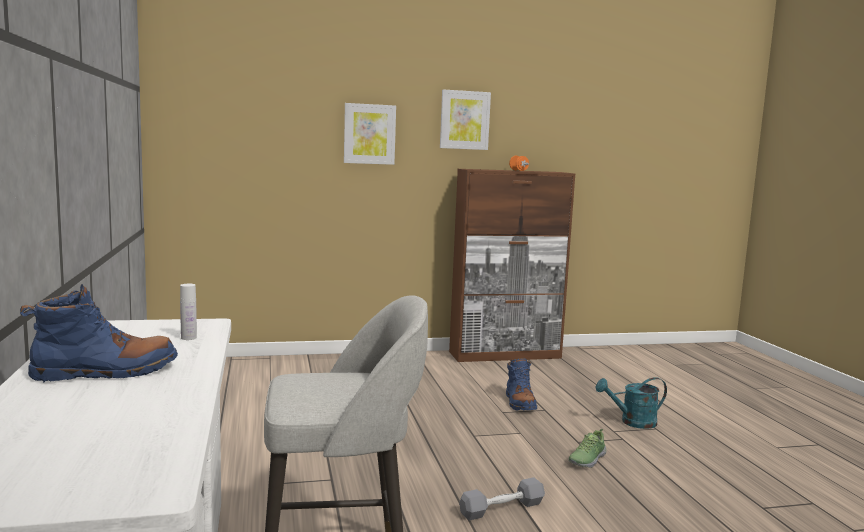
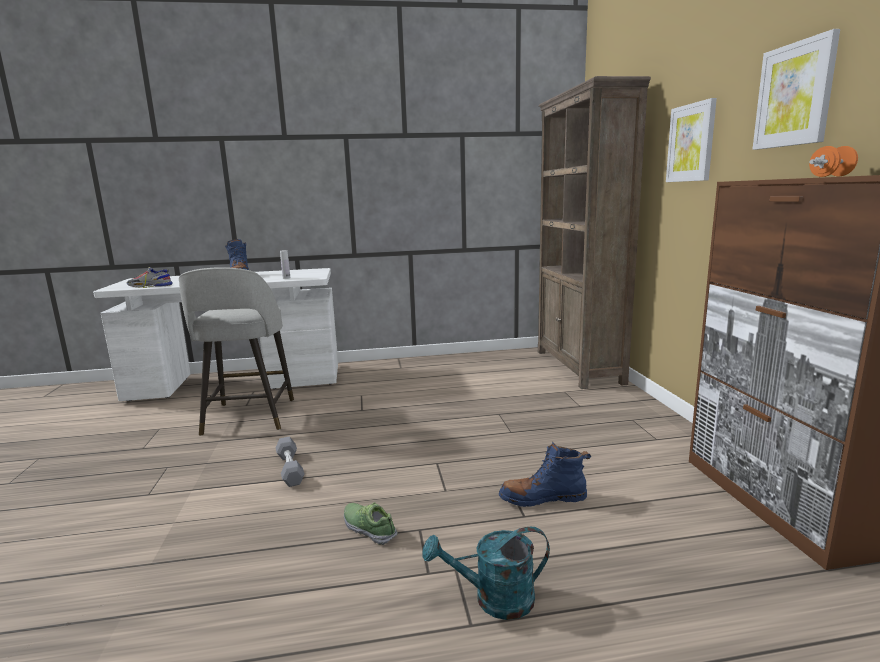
camera: 95 degrees right, 5 degrees up
(162, 443) = (150, 286): none -> shoe
(240, 366) = (578, 367): none -> brown bookcase
(632, 422) = (493, 600): turquoise watering can -> turquoise watering can turned 90 degrees counterclockwise

